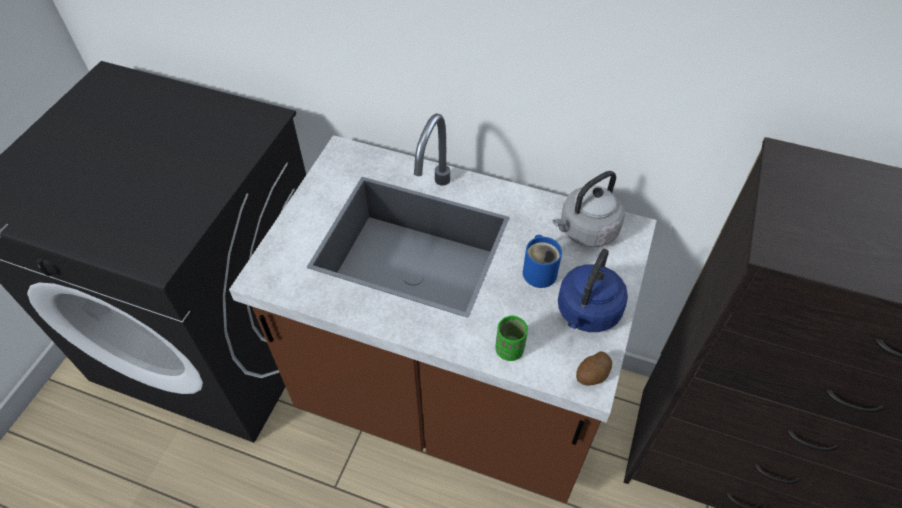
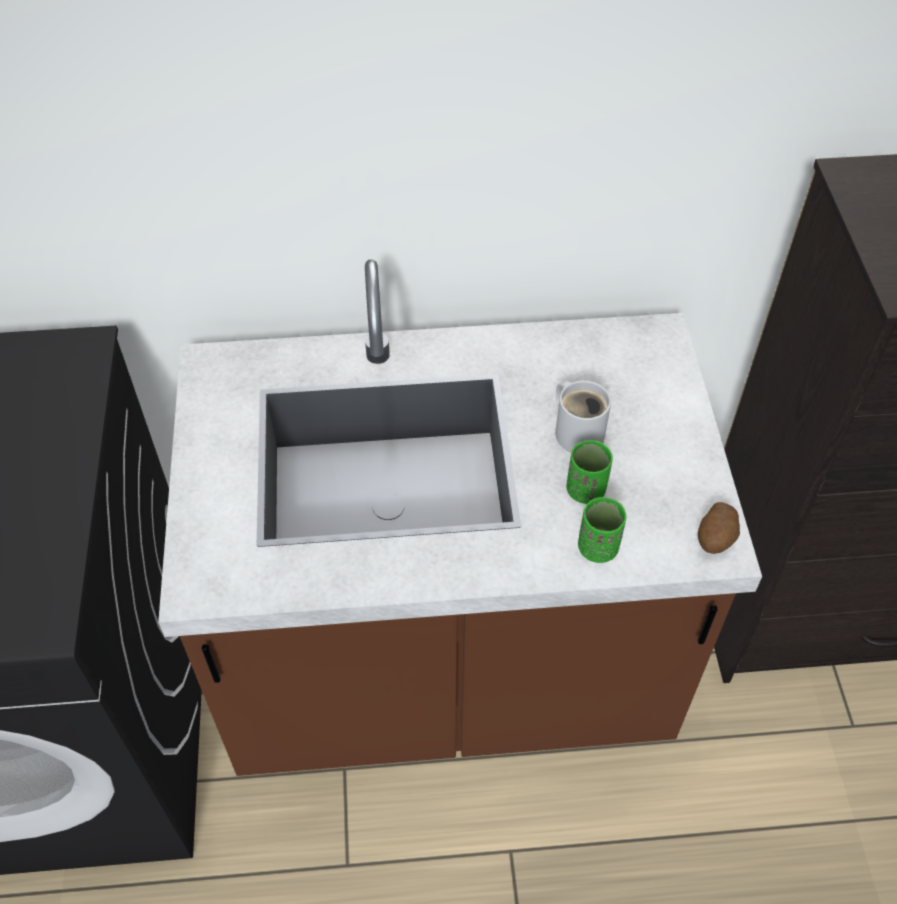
camera: 25 degrees left, 0 degrees up
(523, 310) = (585, 490): none -> green cup
(540, 270) = (578, 430): blue mug -> white mug
(585, 231) = (605, 358): grey kettle -> none
(586, 313) = (666, 463): blue kettle -> none

